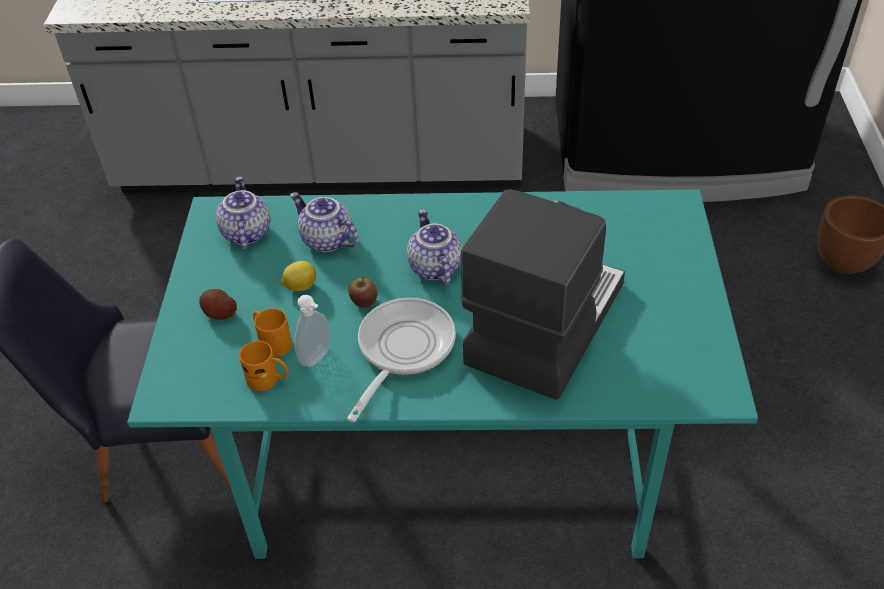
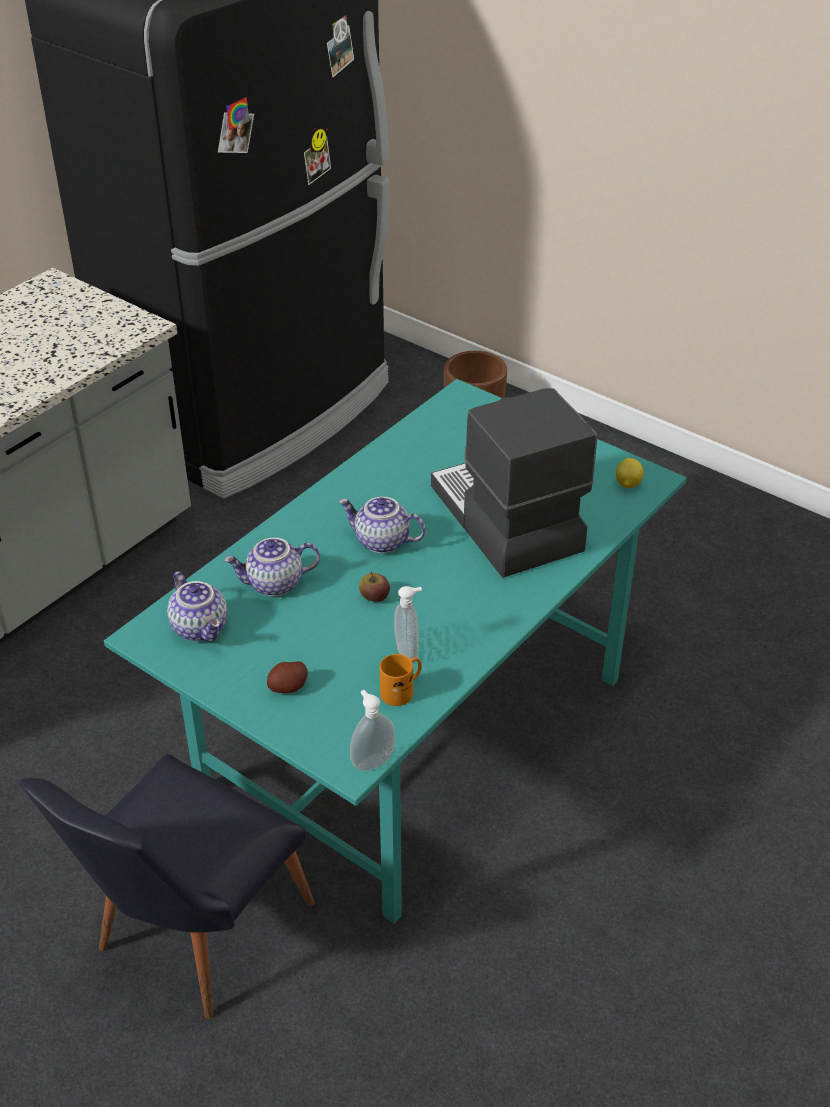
camera: 55 degrees left, 5 degrees down
(175, 407) = (372, 761): none -> soap dispenser
(245, 233) = (201, 628): teapot -> teapot turned 150 degrees counterclockwise
(271, 342) = (360, 670): orange mug -> none
(300, 286) = (313, 624): lemon -> lemon (627, 484)
(402, 350) = (452, 602): frying pan -> none

